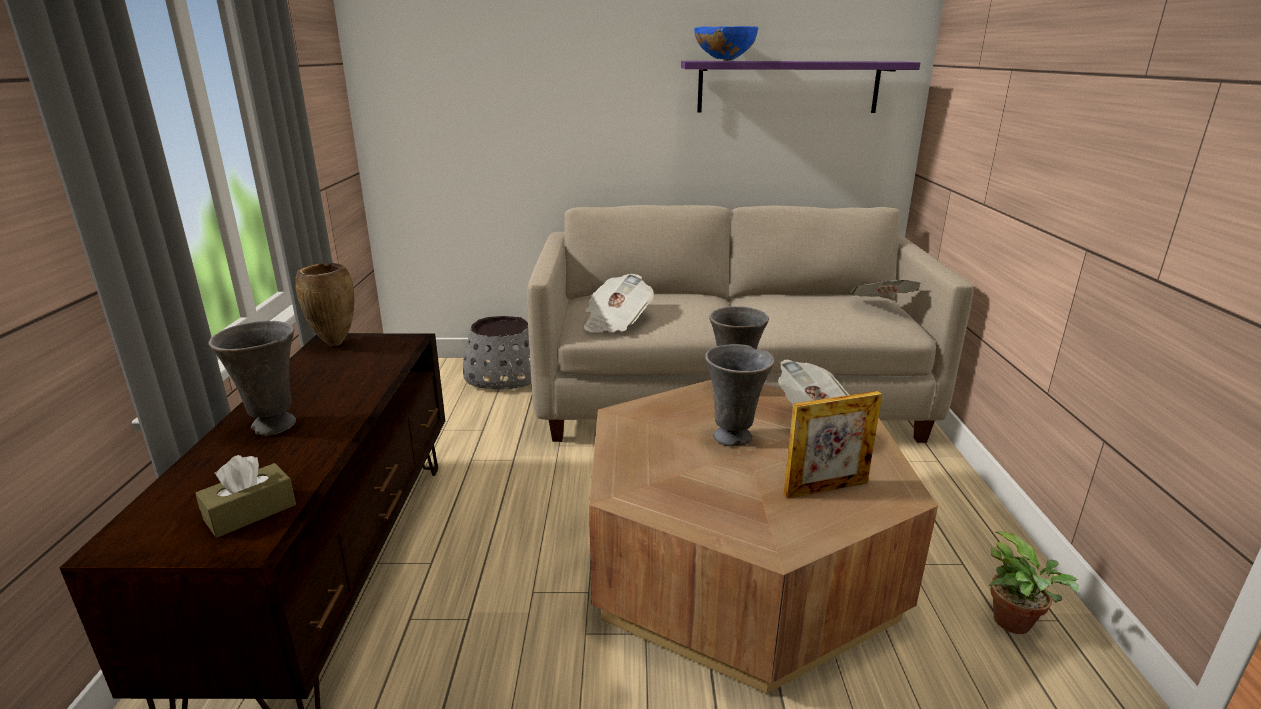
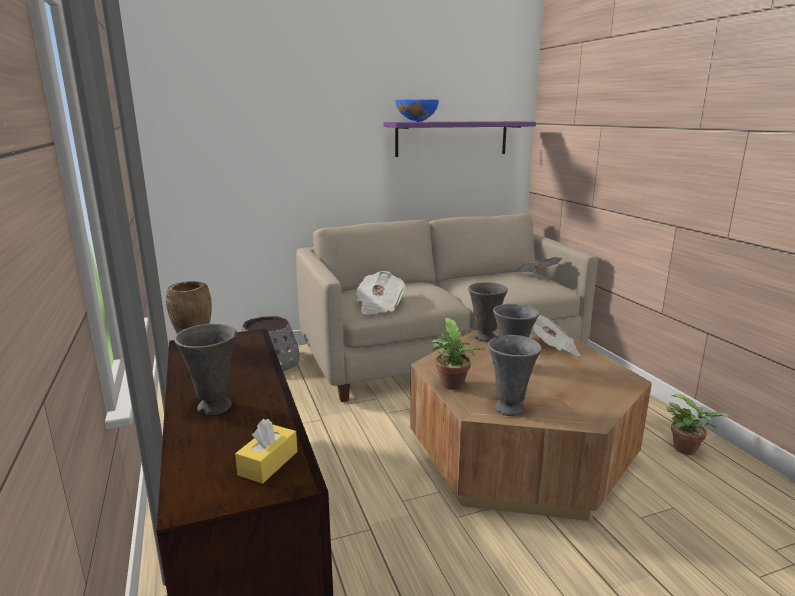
camera: 20 degrees left, 5 degrees down
(250, 512) = (268, 463): brown tissue box -> yellow tissue box
(623, 451) = (452, 386): none -> potted plant
(672, 501) = (510, 408): none -> grey vase
(826, 488) = (588, 384): picture frame -> none

